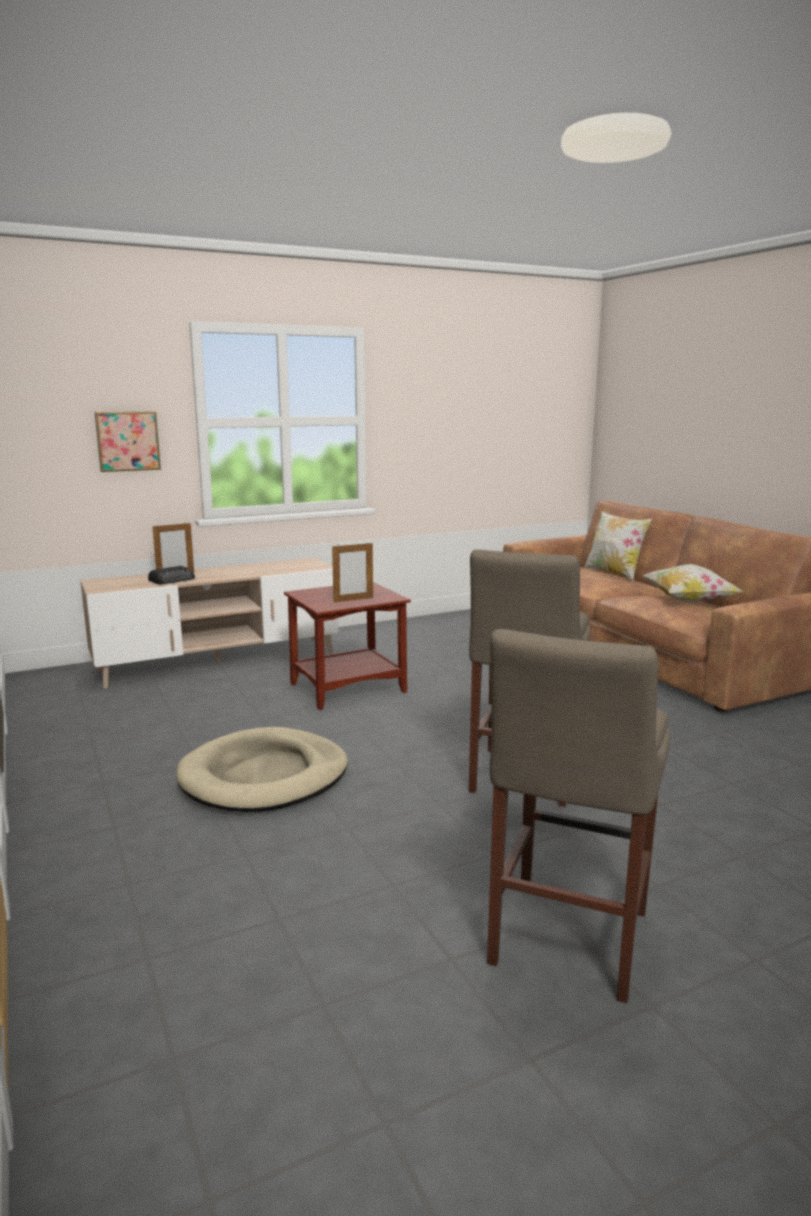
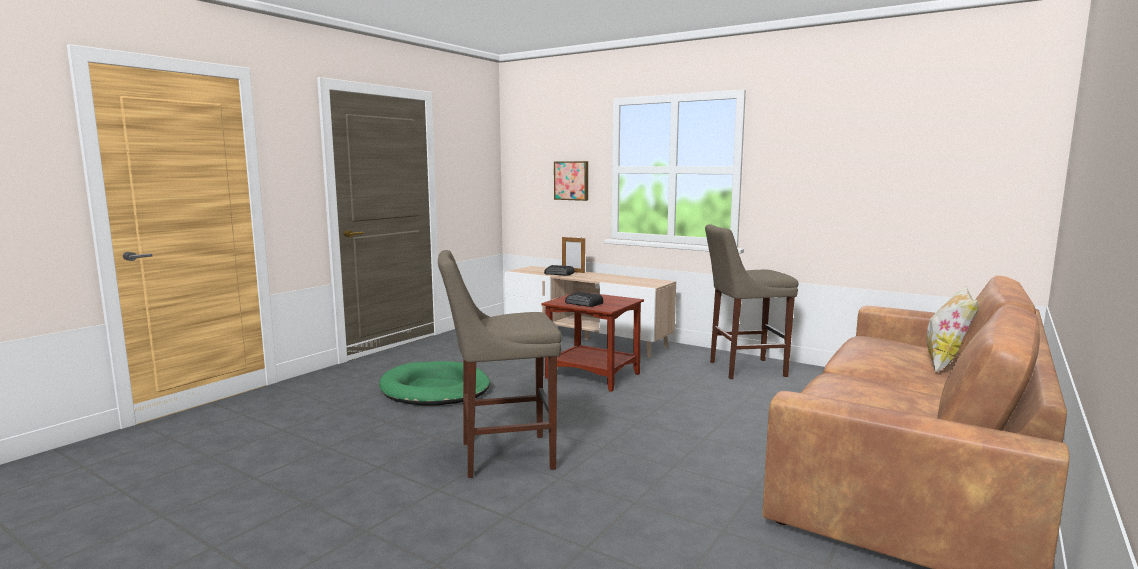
camera: 60 degrees right, 5 degrees down
(264, 776) = (435, 389): beige dog bed -> green dog bed
(353, 600) = (584, 303): picture frame -> radio
(566, 942) = (279, 508): beige stool -> beige stool (743, 369)
(688, 601) = (894, 400): pillow -> none

